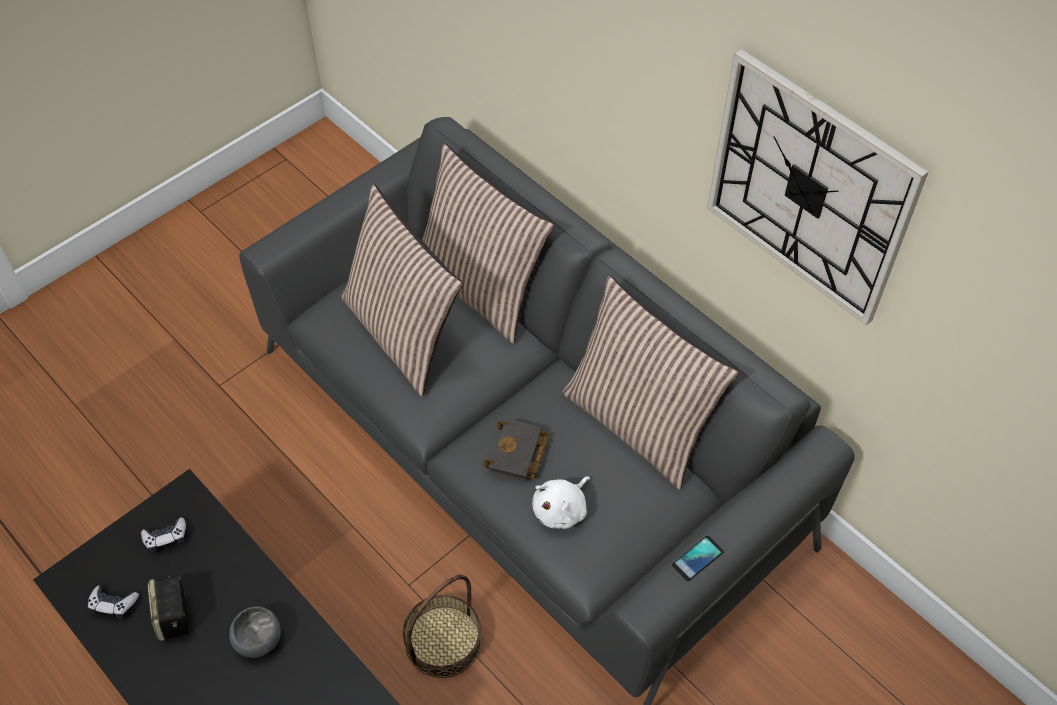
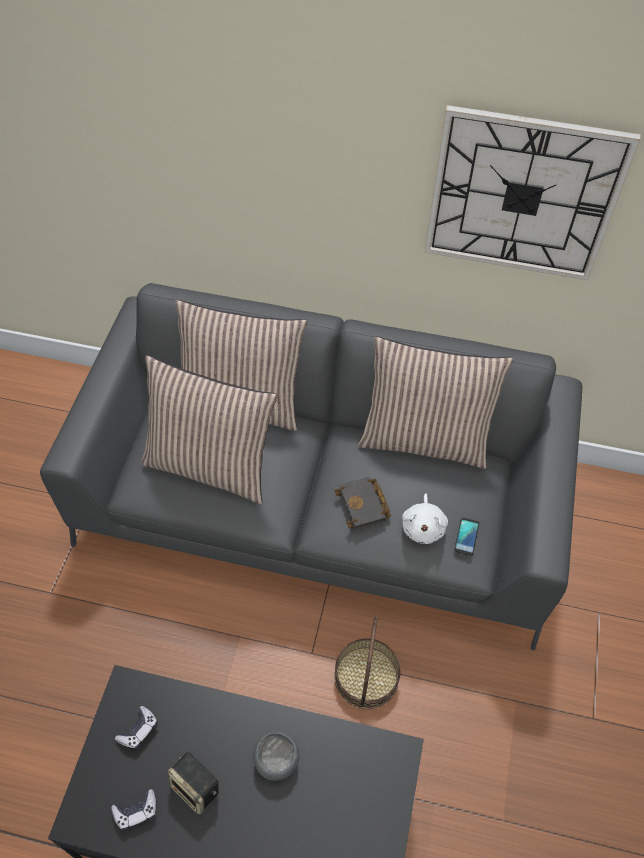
camera: 35 degrees left, 0 degrees up
(697, 559) = (550, 504): phone -> phone (466, 536)

